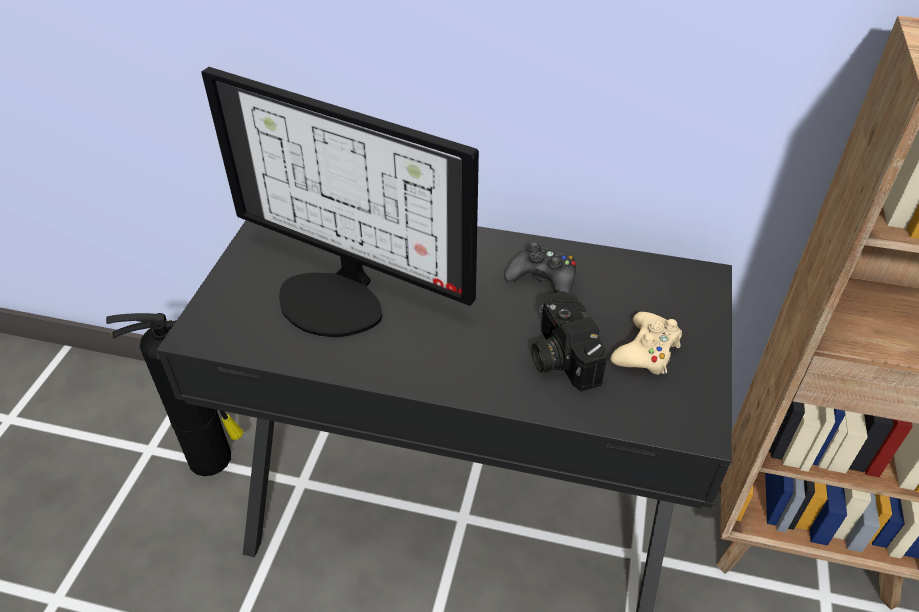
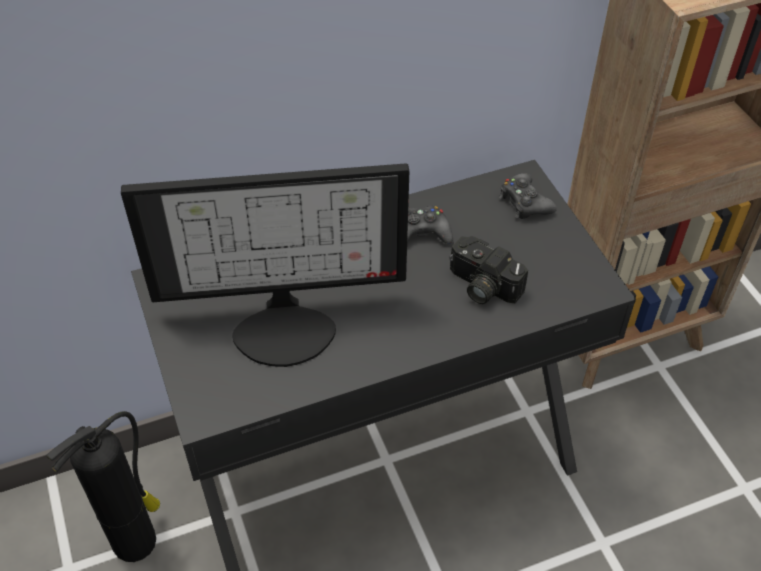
camera: 35 degrees left, 5 degrees up
(646, 351) = (532, 252): beige game controller -> none
(682, 300) = (524, 203): none -> black game controller

